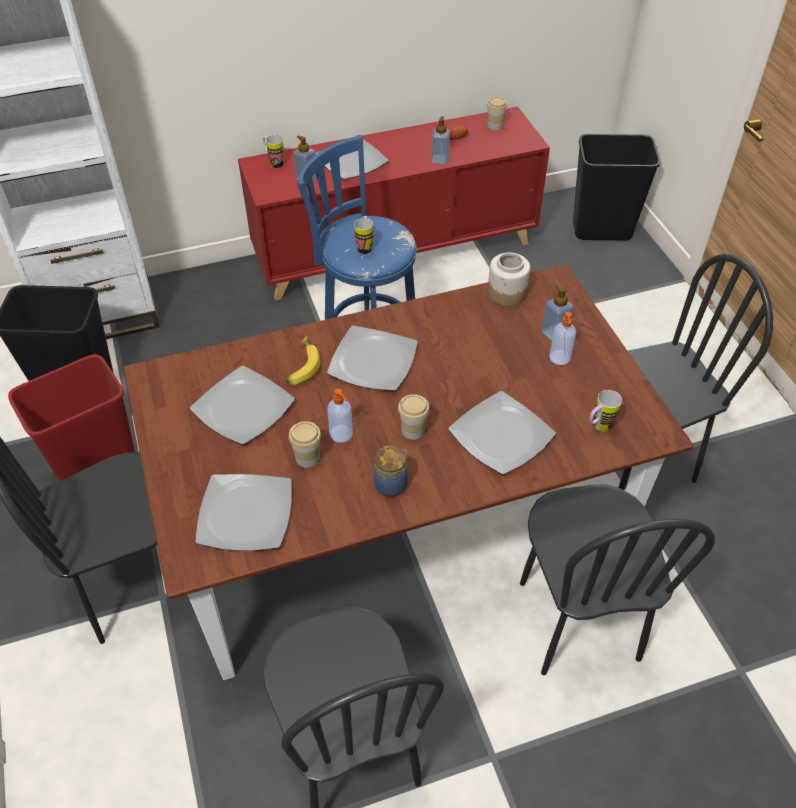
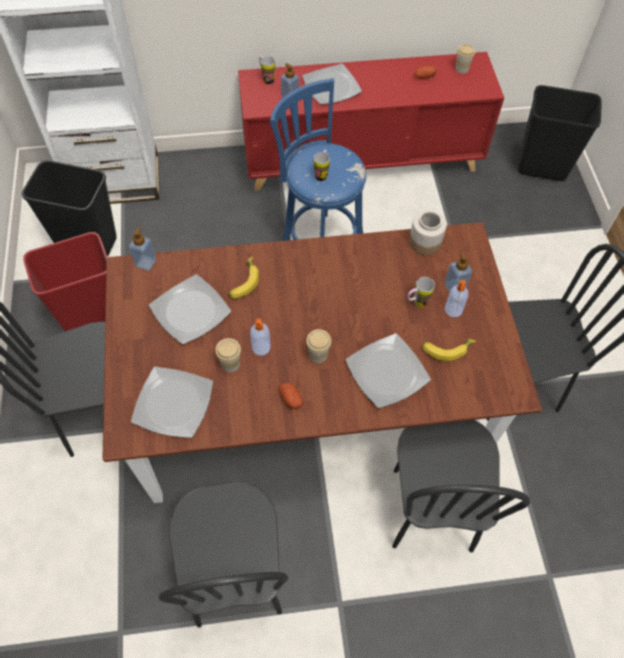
camera: 10 degrees right, 10 degrees up
(372, 361) = (300, 286): plate -> none
(392, 484) = (290, 399): jar -> potato
(440, 159) = (406, 96): soap dispenser -> soap dispenser (145, 263)
(564, 399) = (446, 349): none -> banana
(598, 428) = (467, 380): mug -> mug (416, 303)

